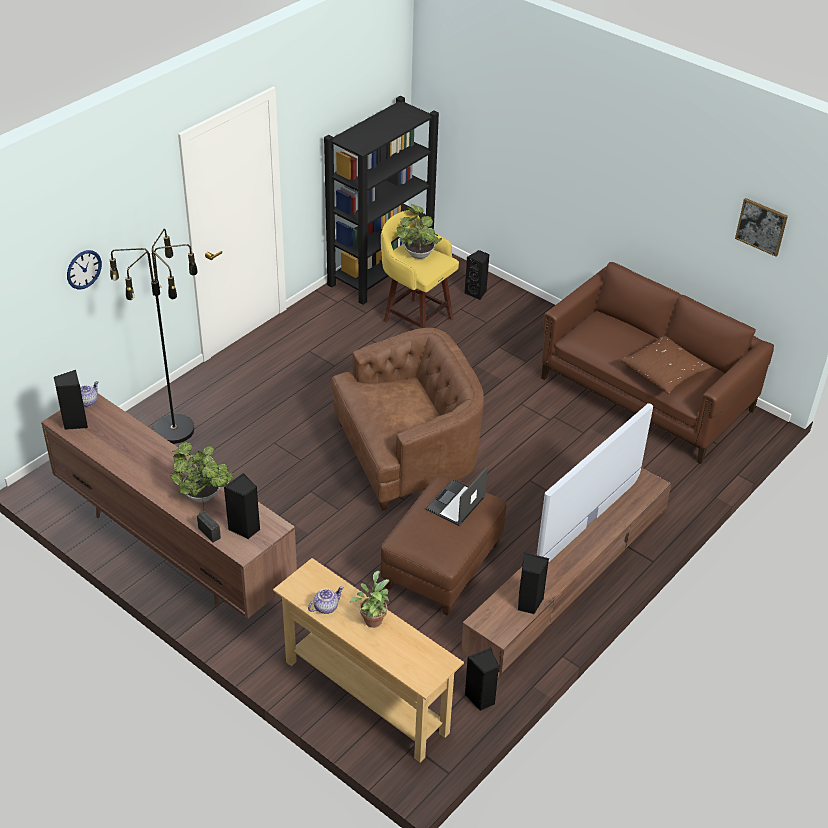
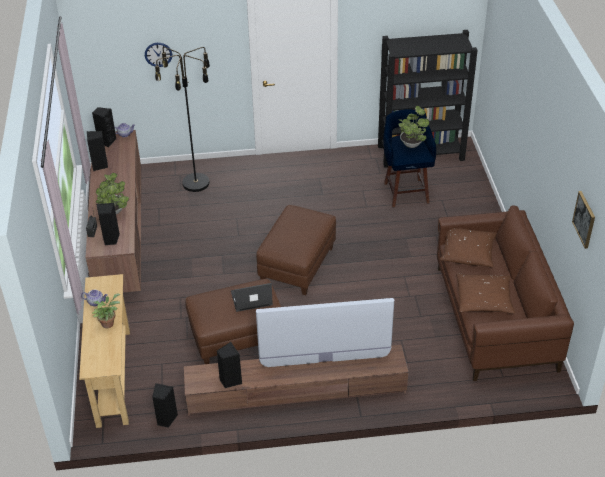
camera: 45 degrees right, 0 degrees up
(407, 455) = (298, 266): brown armchair -> brown ottoman
(416, 318) = (406, 191): yellow stool -> blue stool
(476, 293) = (465, 195): black speaker -> black speaker (100, 165)
(594, 336) = (468, 253): none -> brown pillow

